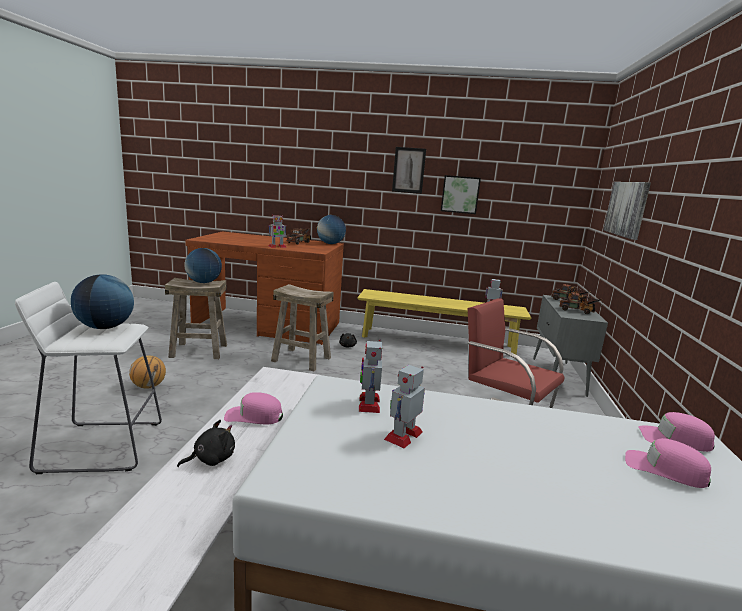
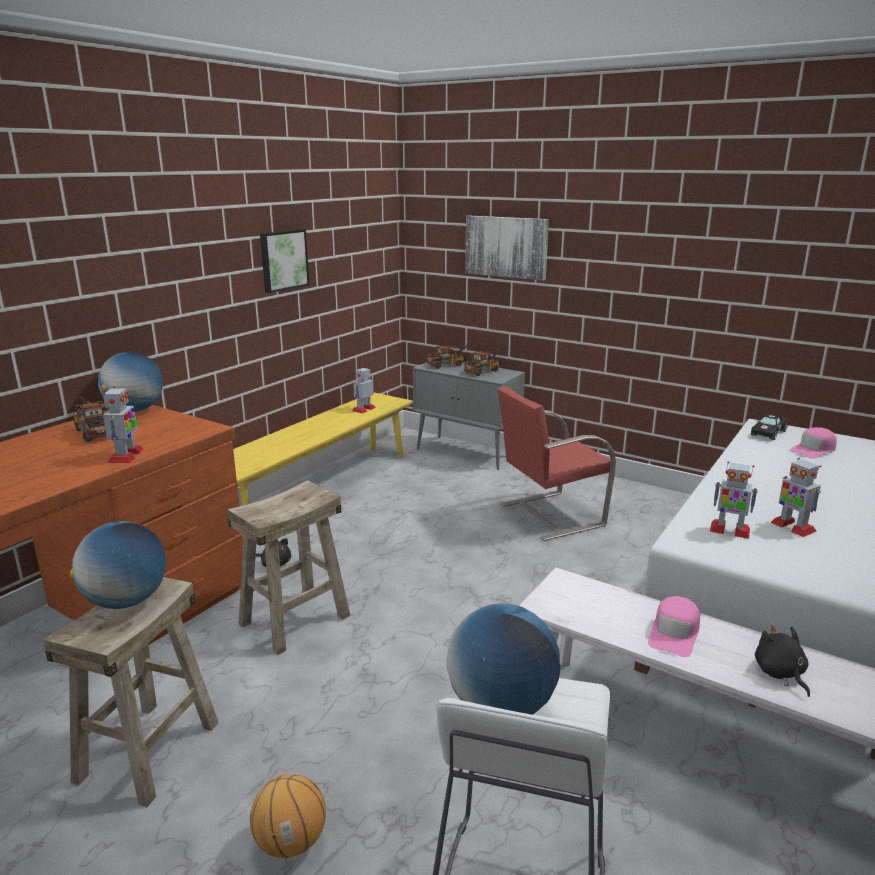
camera: 65 degrees left, 5 degrees up
(408, 170) = (211, 235): picture -> none
(674, 439) = (768, 432): pink cap -> black toy car

